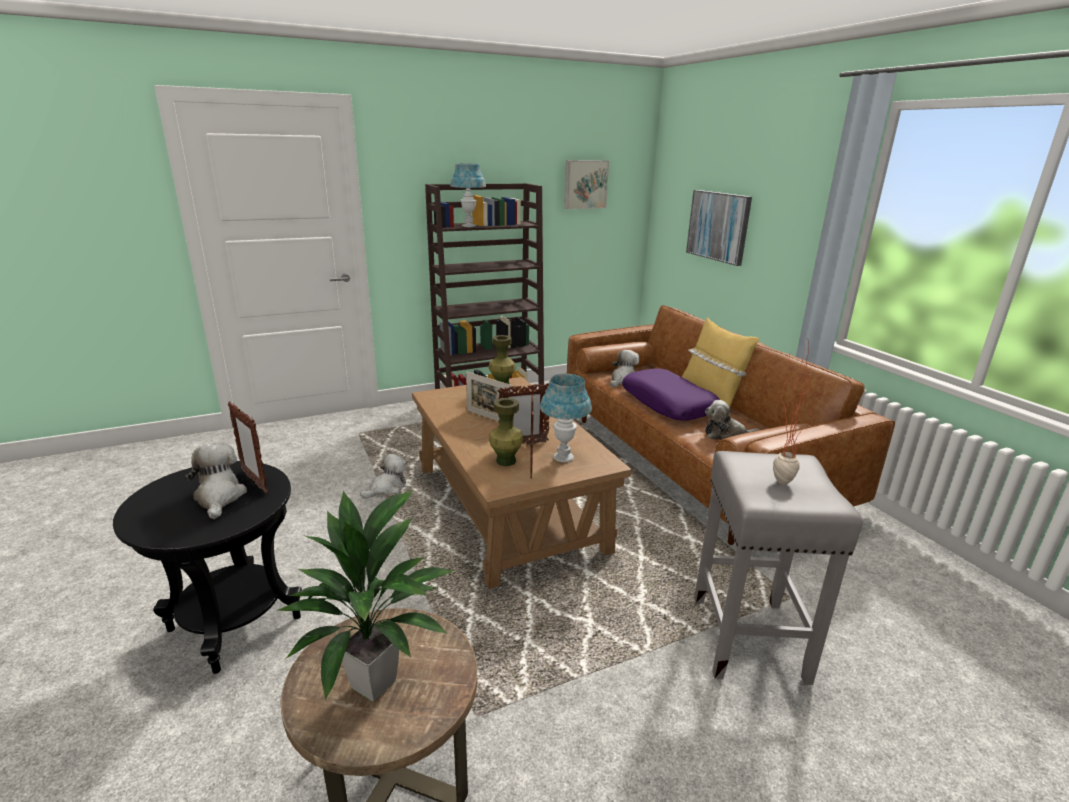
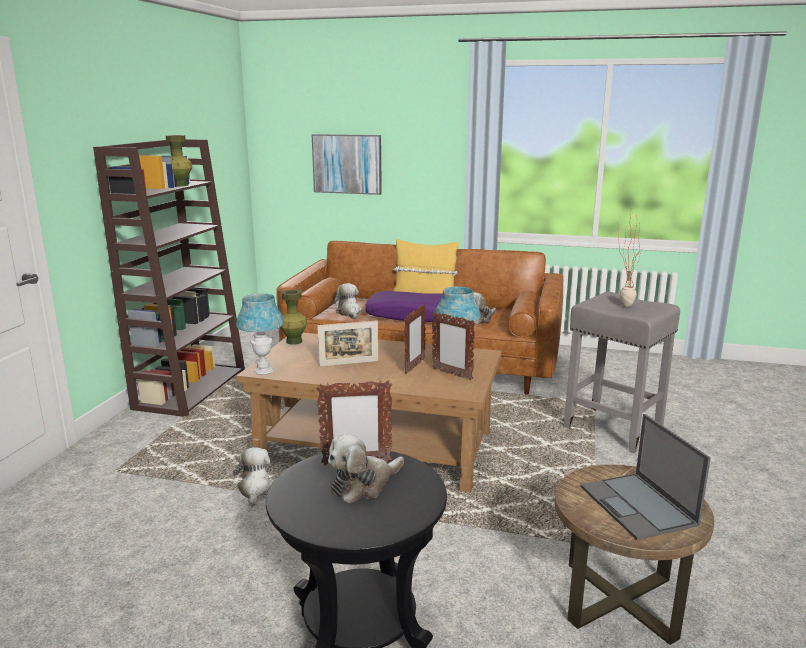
camera: 50 degrees left, 5 degrees down
(219, 497) = (363, 484): plush toy -> plush toy turned 60 degrees counterclockwise
(376, 682) = (638, 506): potted plant -> laptop
(469, 226) = (156, 190): blue table lamp -> blue table lamp (263, 371)
(506, 461) = (432, 379): green vase -> green vase (180, 185)
(585, 184) = (207, 137): picture -> none

